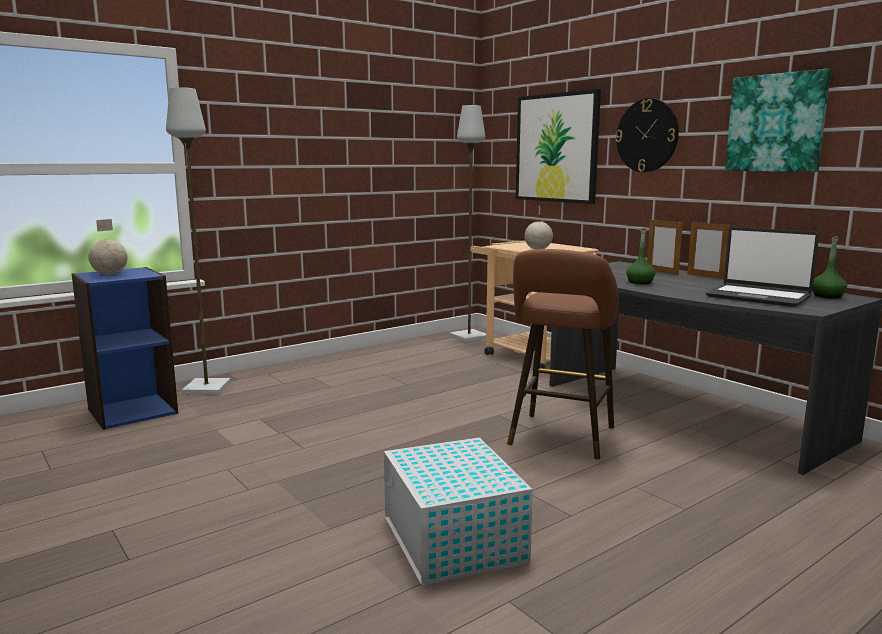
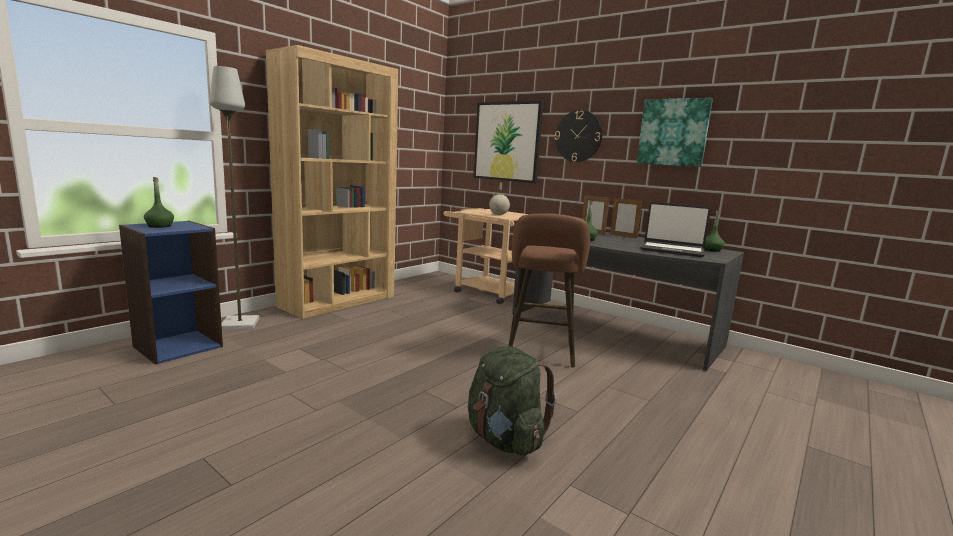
camera: 15 degrees left, 0 degrees up
(110, 274) = (160, 226): globe -> green bottle
(330, 364) = (338, 301): none -> brown bookcase
(453, 541) = (504, 439): white storage box -> green backpack
(469, 337) = (436, 279): grey floor lamp -> none

